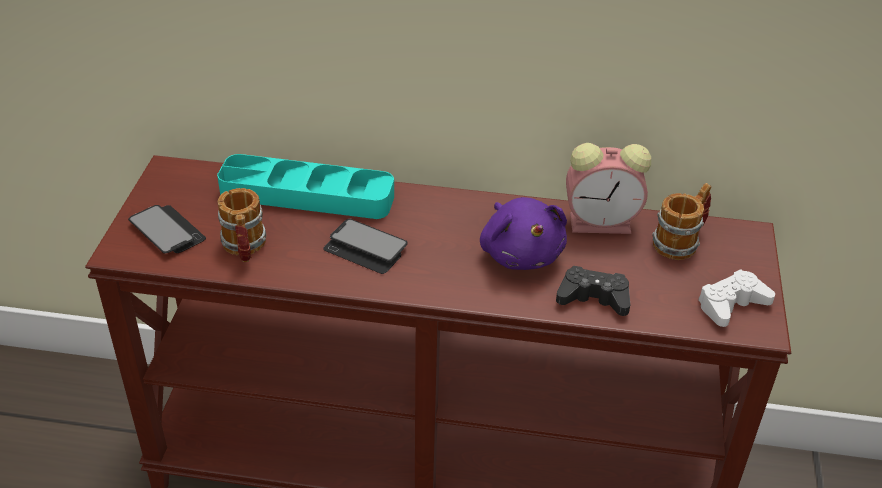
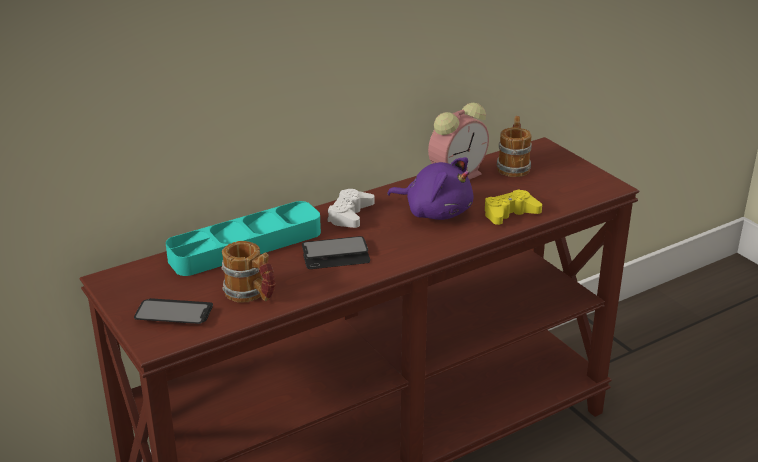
camera: 40 degrees left, 10 degrees down
(593, 298) = (510, 214): black game controller -> yellow game controller
(731, 304) = (582, 183): white game controller -> white game controller (350, 215)

